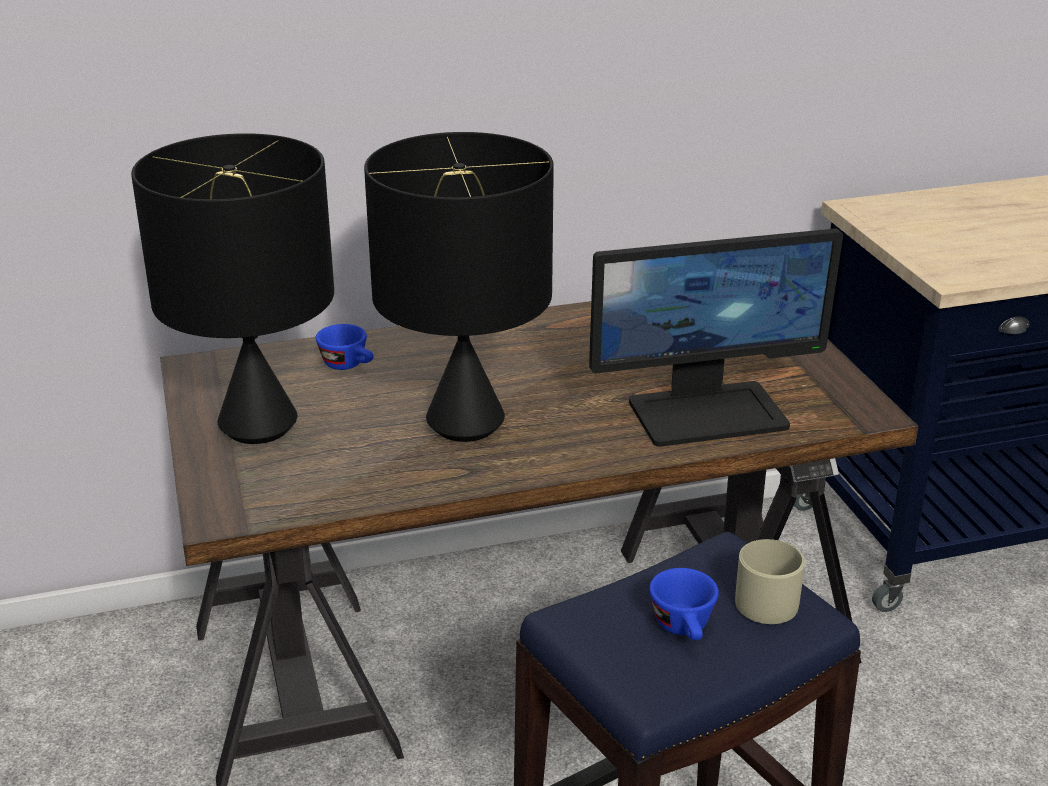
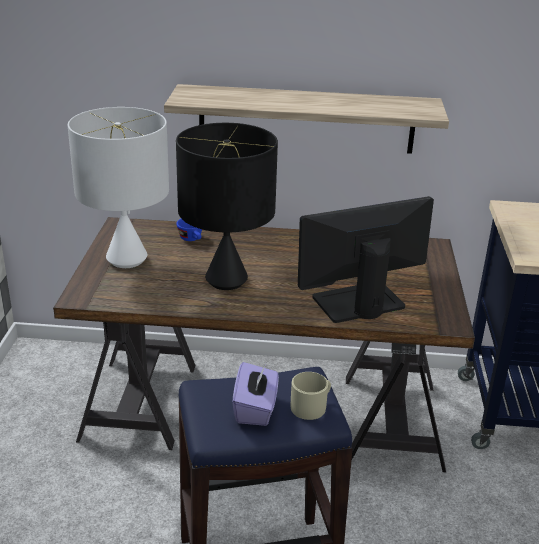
camera: 20 degrees right, 0 degrees up
(258, 428) = (127, 260): black table lamp -> white table lamp
(515, 111) = (306, 119): none -> shelf
(685, 629) = (255, 409): blue cup -> purple tissue box
(707, 412) = (358, 303): monitor -> monitor turned 150 degrees clockwise

